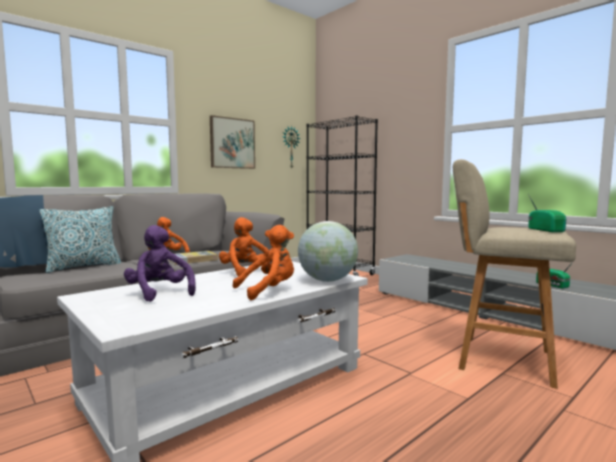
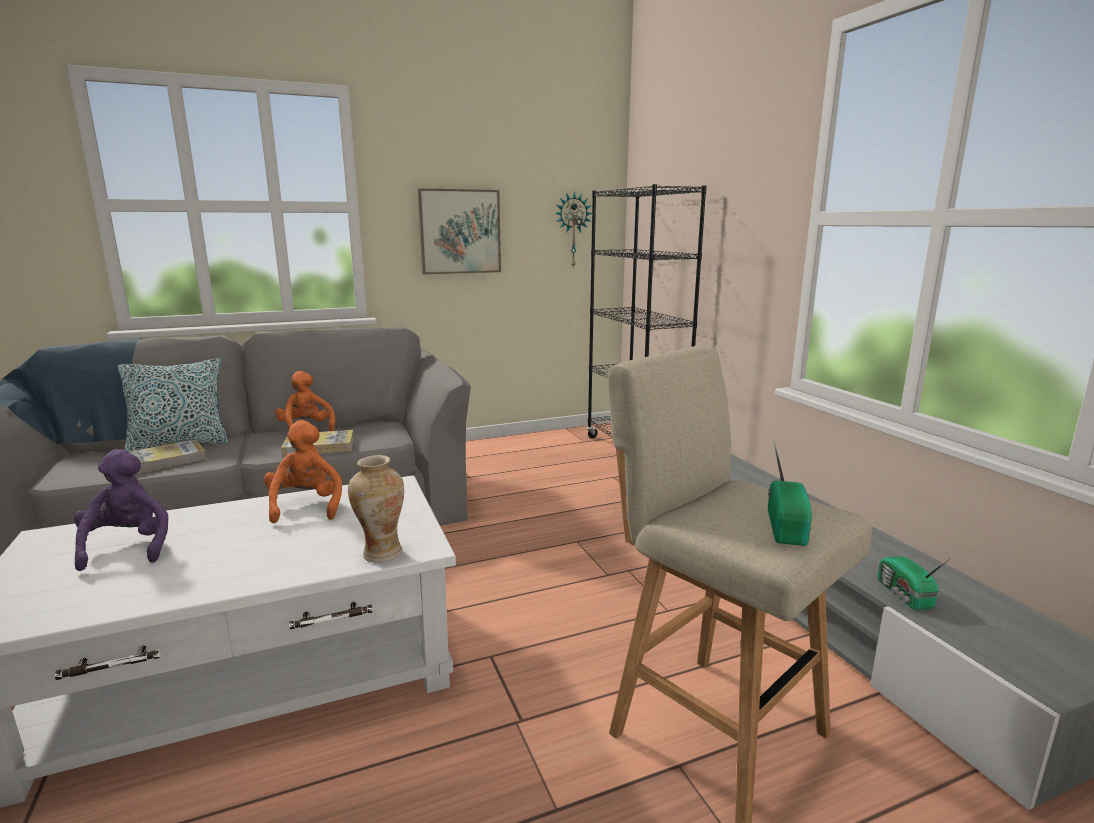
camera: 20 degrees right, 10 degrees up
(89, 272) = (164, 460): none -> book
(269, 291) = (262, 568): orange plush toy -> none
(327, 280) = (381, 553): globe -> vase

